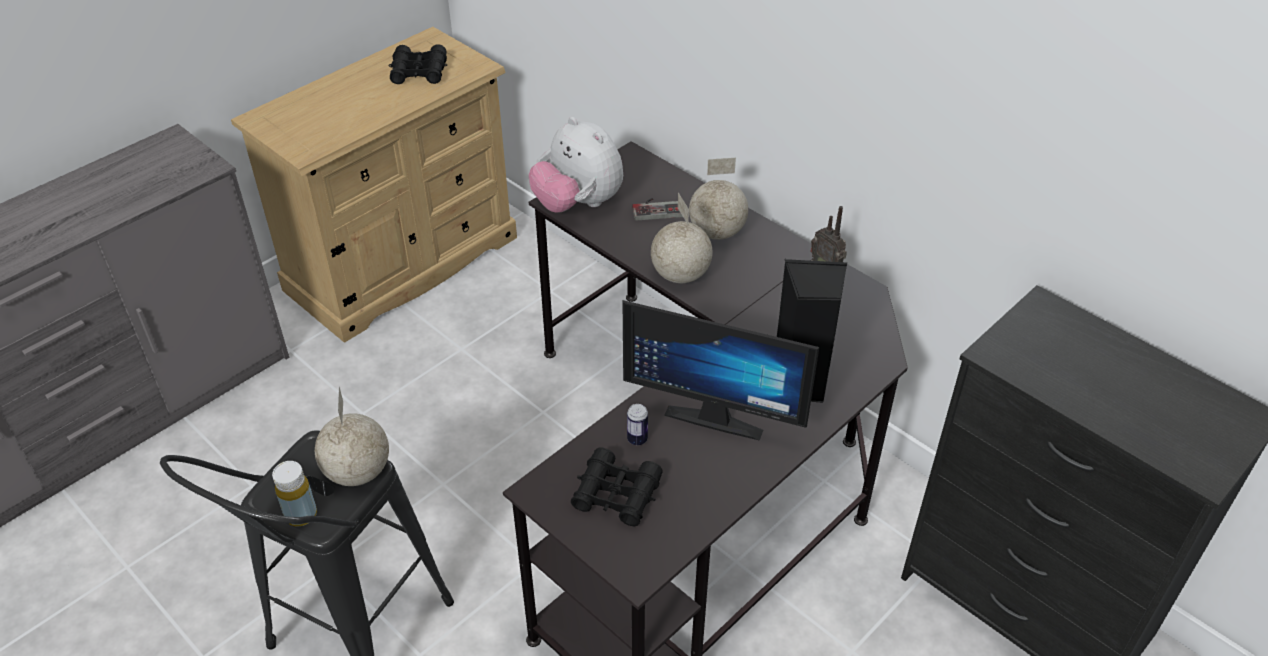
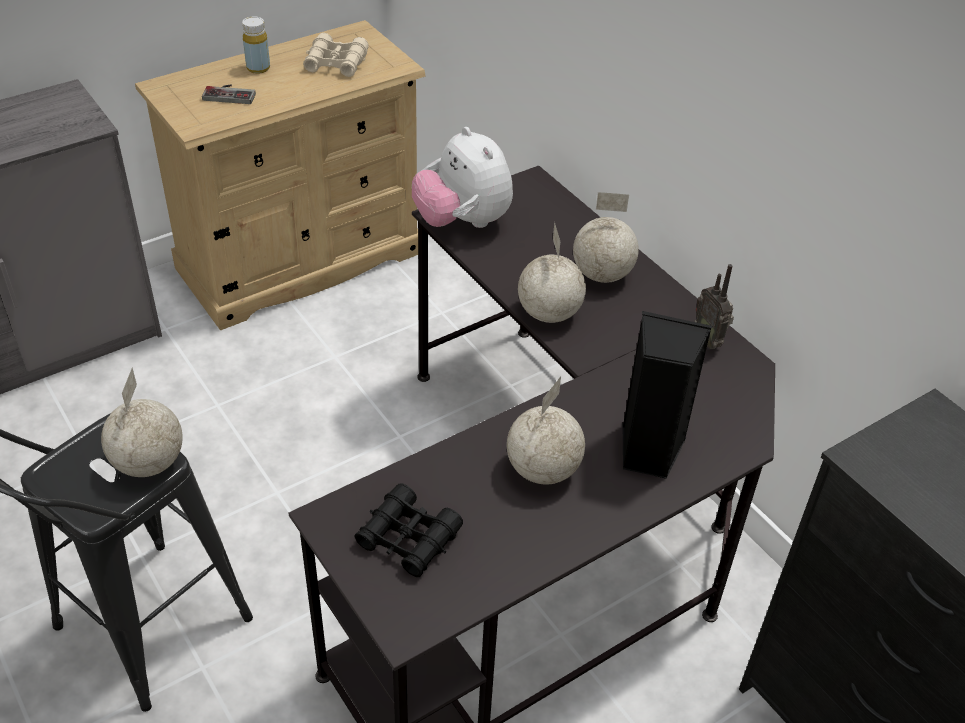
camera: 10 degrees right, 0 degrees up
(301, 515) = (77, 497): yellow bottle -> yellow bottle (258, 68)
(419, 72) = (336, 63): black binoculars -> beige binoculars
(637, 439) = (449, 482): can -> none
(657, 208) = (545, 239): game controller -> game controller (230, 94)
(716, 414) = (544, 470): monitor -> globe

